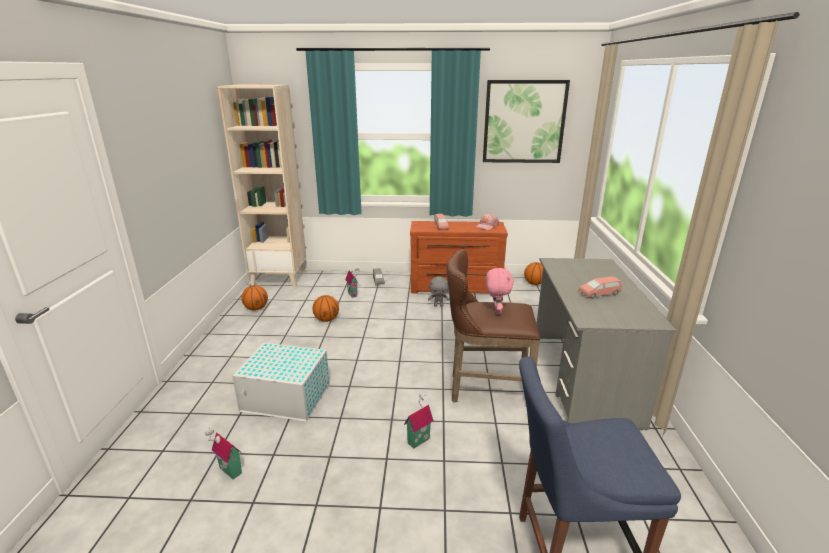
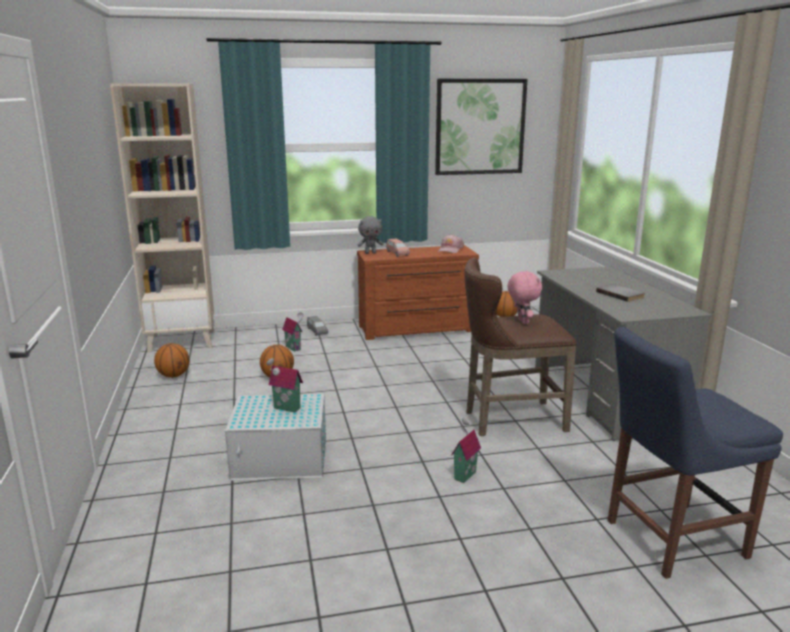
camera: 15 degrees left, 5 degrees down
(229, 471) = (259, 537): toy house -> toy house (286, 408)
(438, 305) = (408, 349): grey plush toy -> grey plush toy (370, 253)
(599, 294) = (621, 294): pink toy car -> grey book

